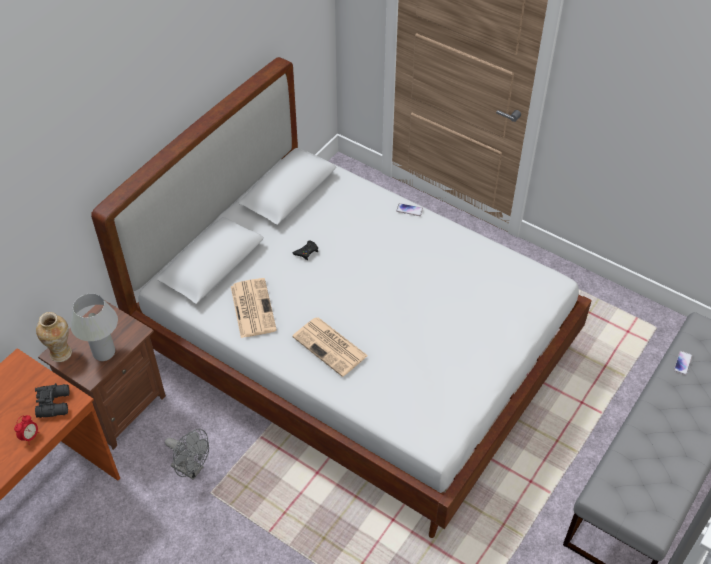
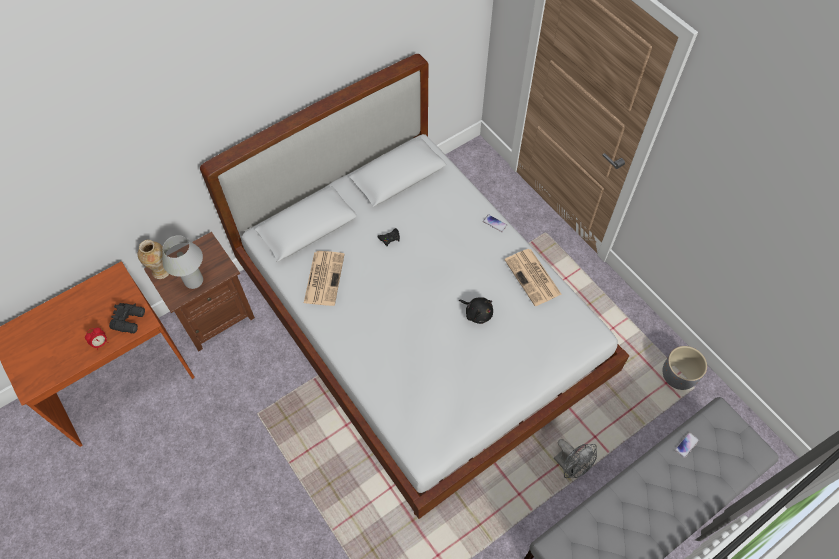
camera: 20 degrees right, 10 degrees up
(191, 469) = (250, 388): grey fan -> grey fan (570, 466)
(331, 347) = (373, 335): newspaper -> newspaper (533, 277)
(429, 296) = (477, 313): none -> black plush toy
(636, 322) = (678, 376): none -> grey planter

